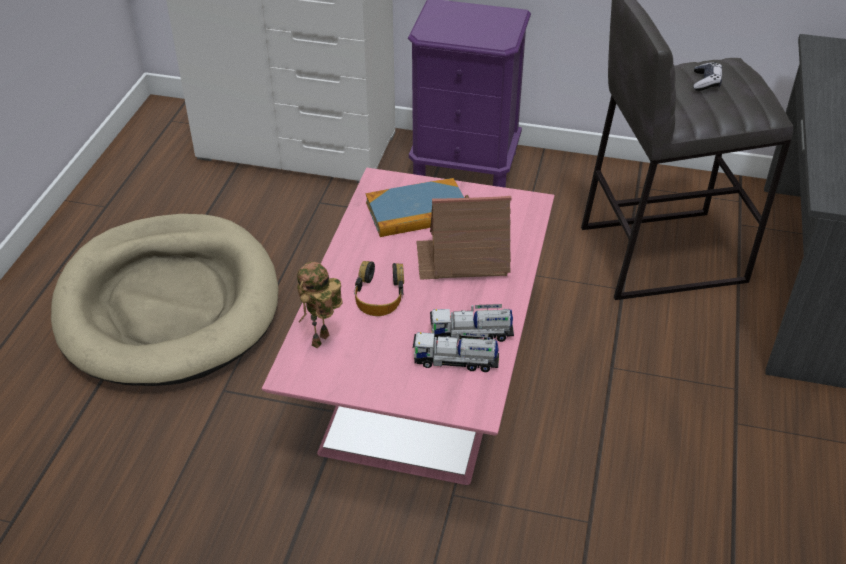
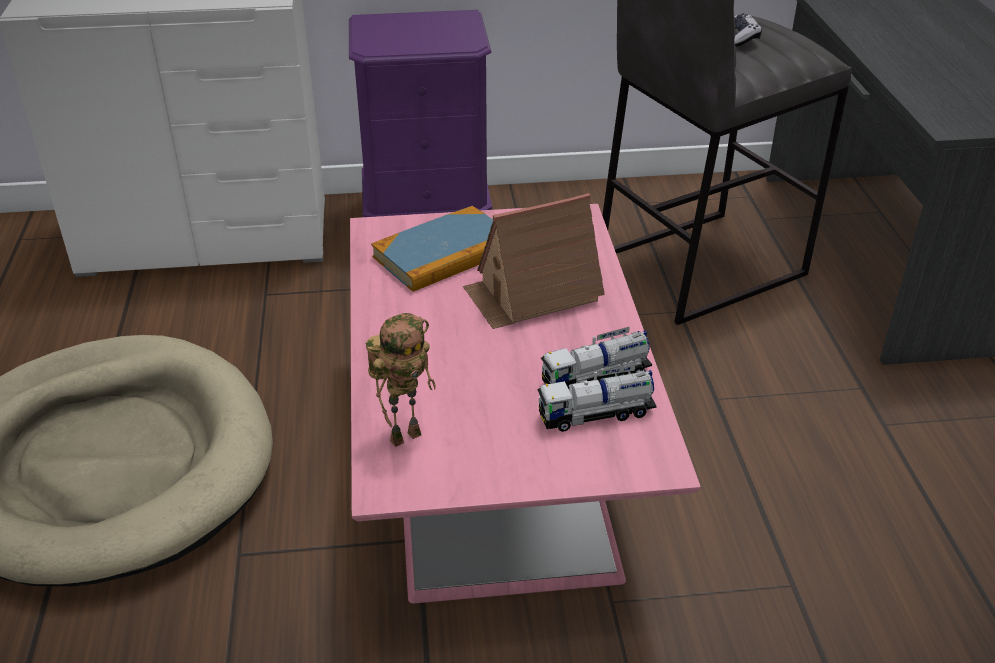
camera: 20 degrees left, 5 degrees down
(322, 342) = (405, 434): toy robot -> toy robot turned 135 degrees counterclockwise
(379, 295) = (451, 359): headphones -> none

